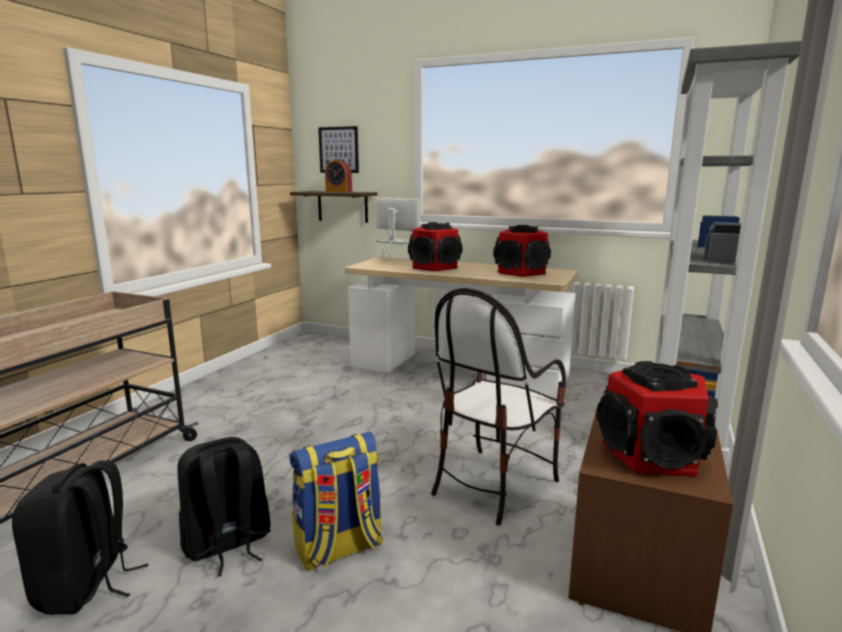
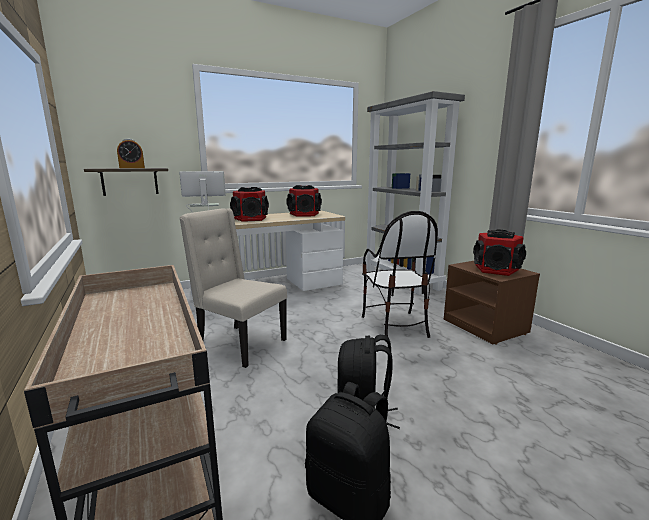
camera: 50 degrees left, 0 degrees up
(306, 416) = (240, 344): none -> beige chair
(339, 150) = (121, 131): picture -> none
(339, 549) = (407, 382): backpack -> none

